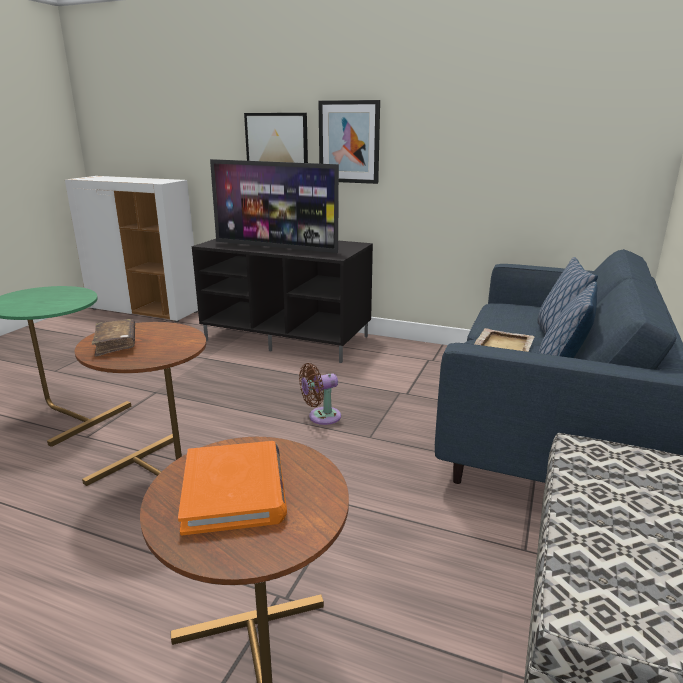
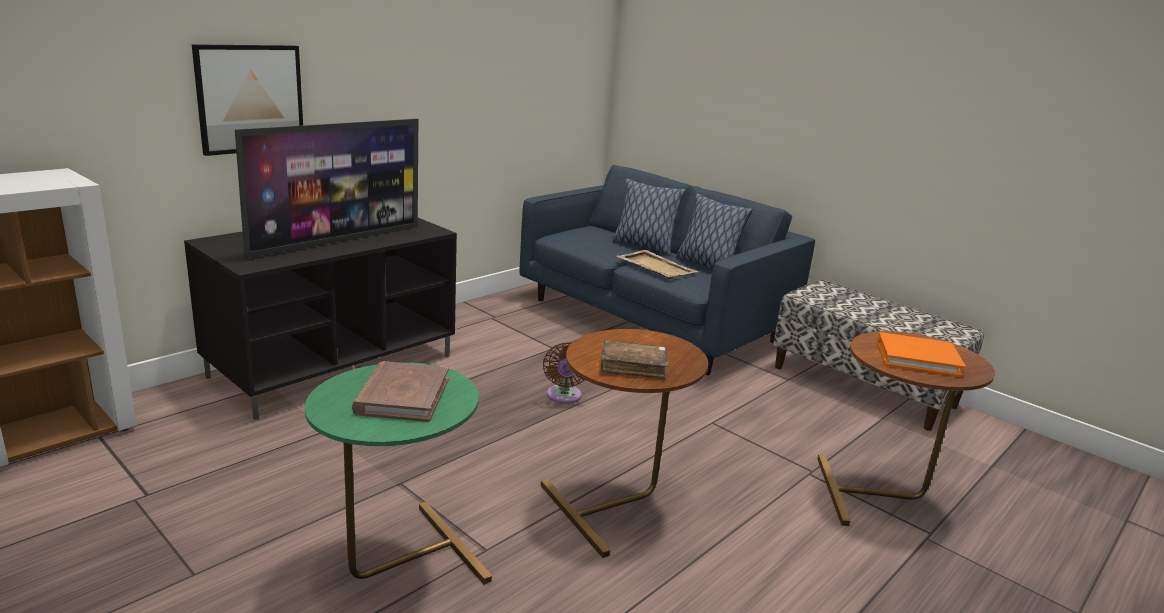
camera: 70 degrees left, 0 degrees up
(45, 300) = (402, 396): none -> brown book
(349, 142) = (356, 84): picture -> none

